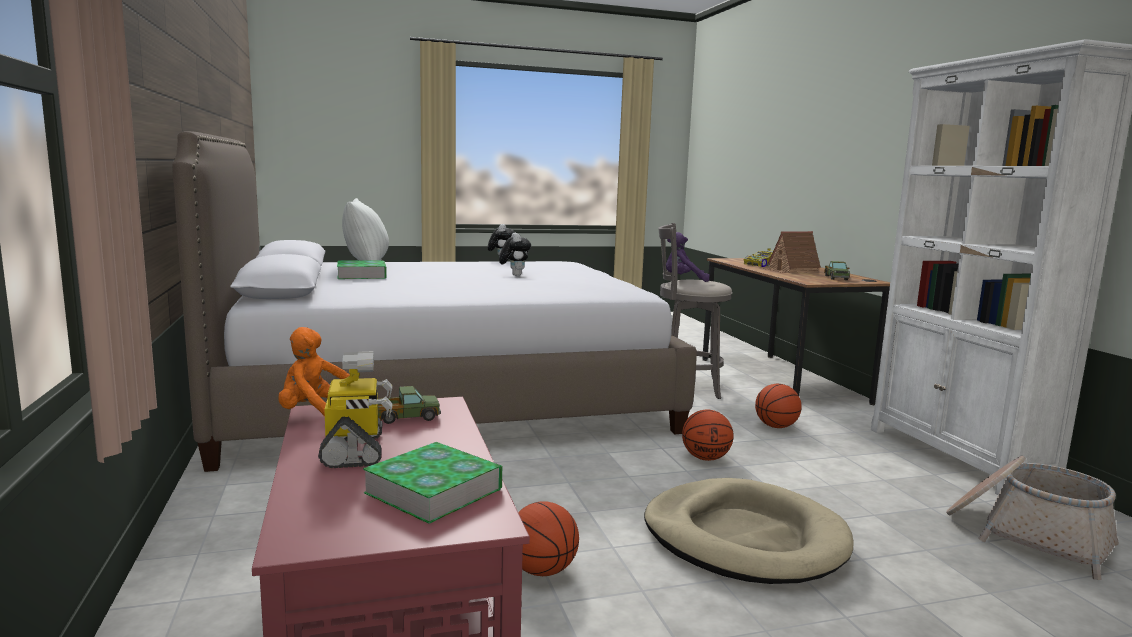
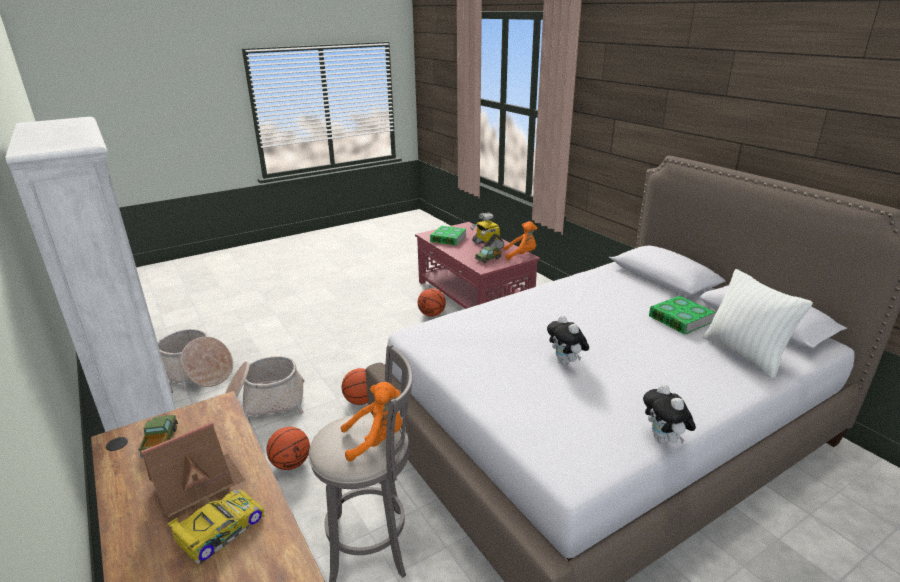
camera: 165 degrees right, 15 degrees up
(683, 280) = (376, 440): purple plush toy -> orange plush toy
(744, 538) = (348, 343): beige dog bed -> none
(851, 477) = (264, 402): none -> basket

